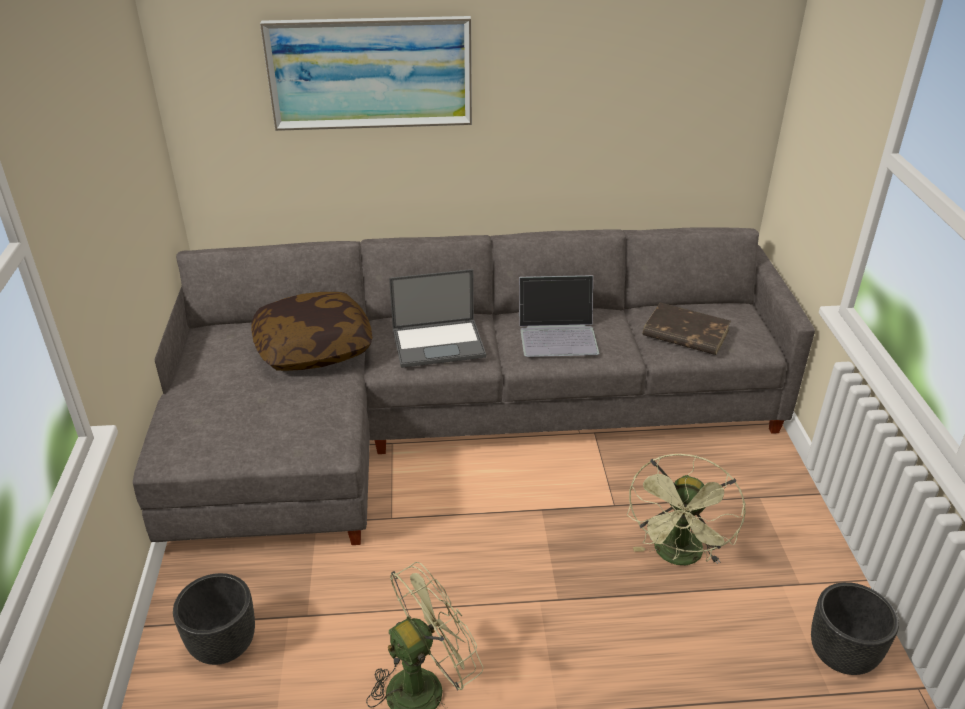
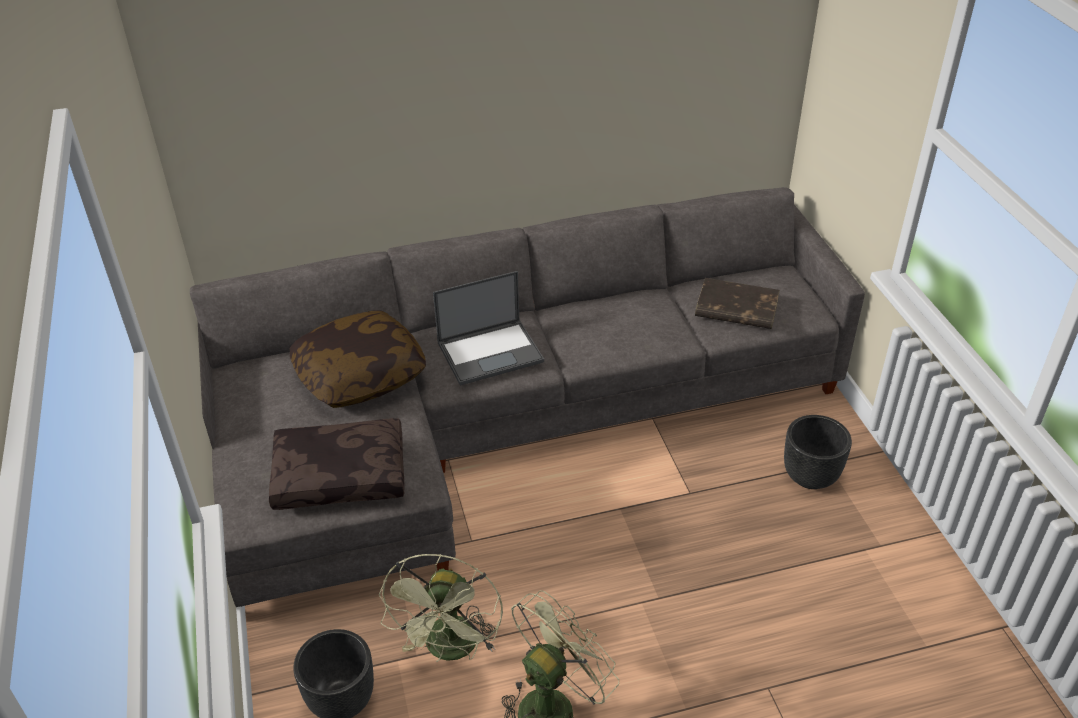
camera: 10 degrees left, 5 degrees up
(266, 429) = (341, 474): none -> brown pillow
(370, 73) = (385, 75): picture -> none
(558, 334) = (610, 325): laptop -> none
(678, 557) = (763, 536): green fan -> green fan (451, 650)
(842, 655) = (931, 608): black planter -> black planter (811, 476)

